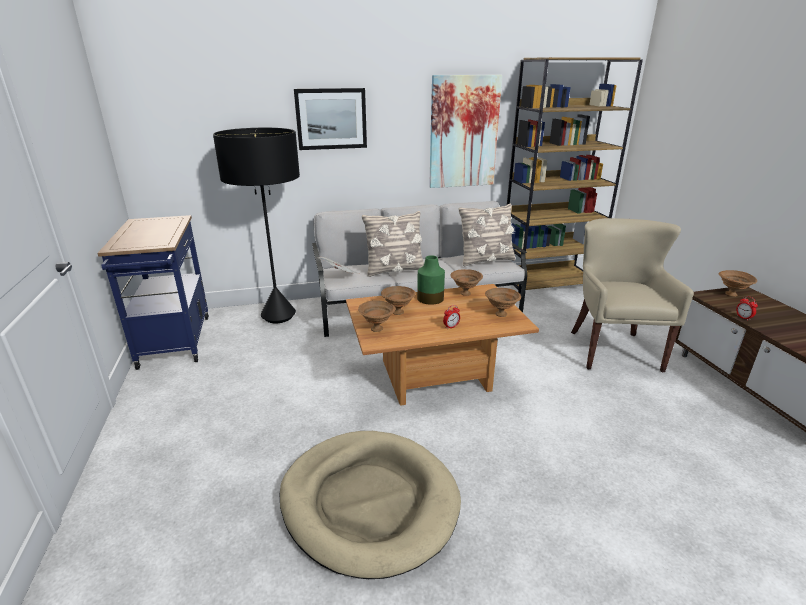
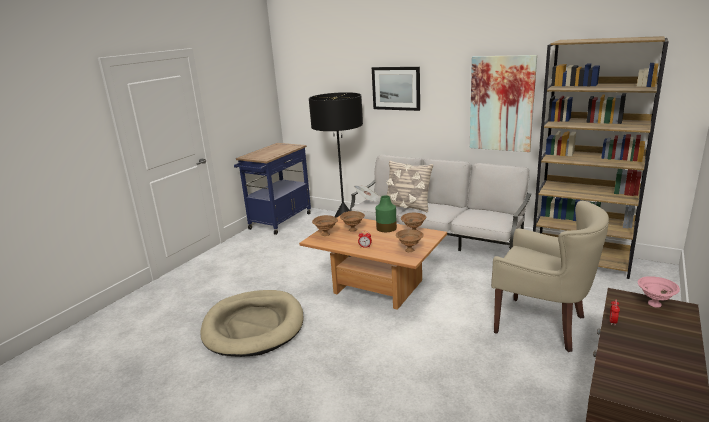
camera: 45 degrees right, 5 degrees down
(486, 261) = (486, 217): beige pillow -> none
(613, 350) = (541, 325): beige armchair -> beige armchair turned 75 degrees clockwise
(732, 294) = (655, 305): brown bowl -> pink bowl

